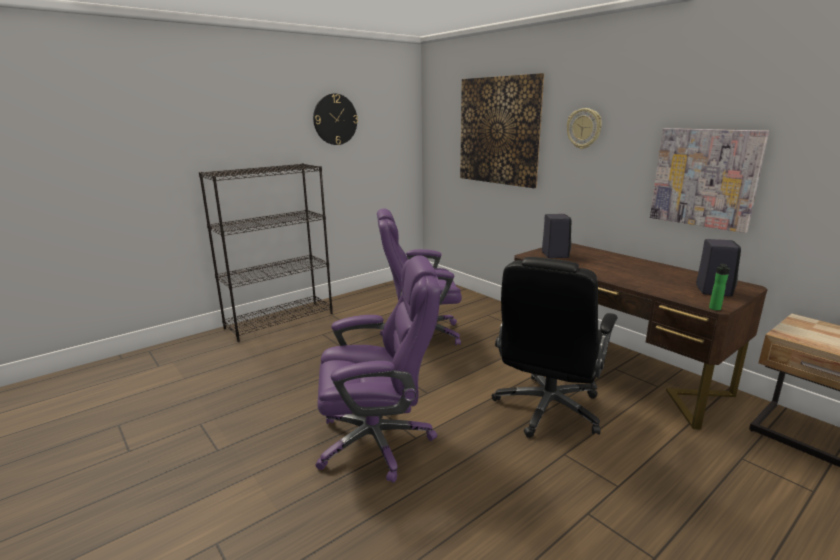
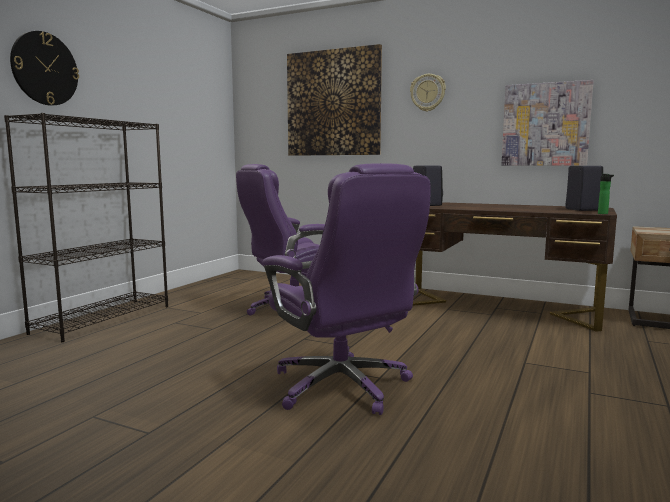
camera: 25 degrees left, 10 degrees down
(335, 119) = (155, 82): wall clock -> wall clock (45, 69)
(378, 441) = (343, 387): purple office chair -> purple office chair turned 90 degrees clockwise
(547, 409) = (475, 339): black office chair -> none

